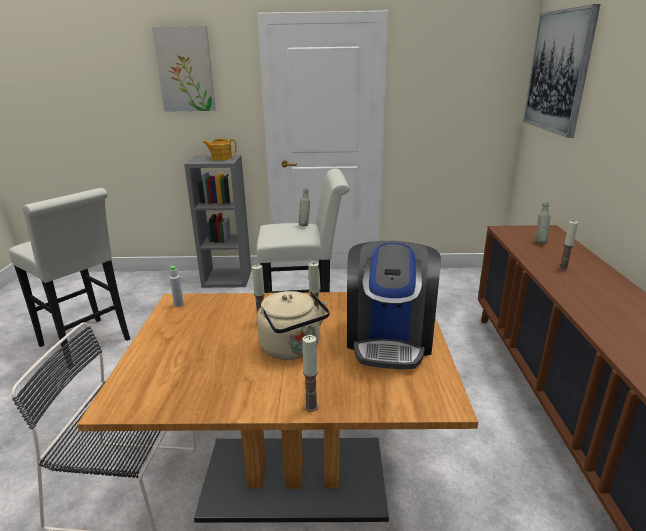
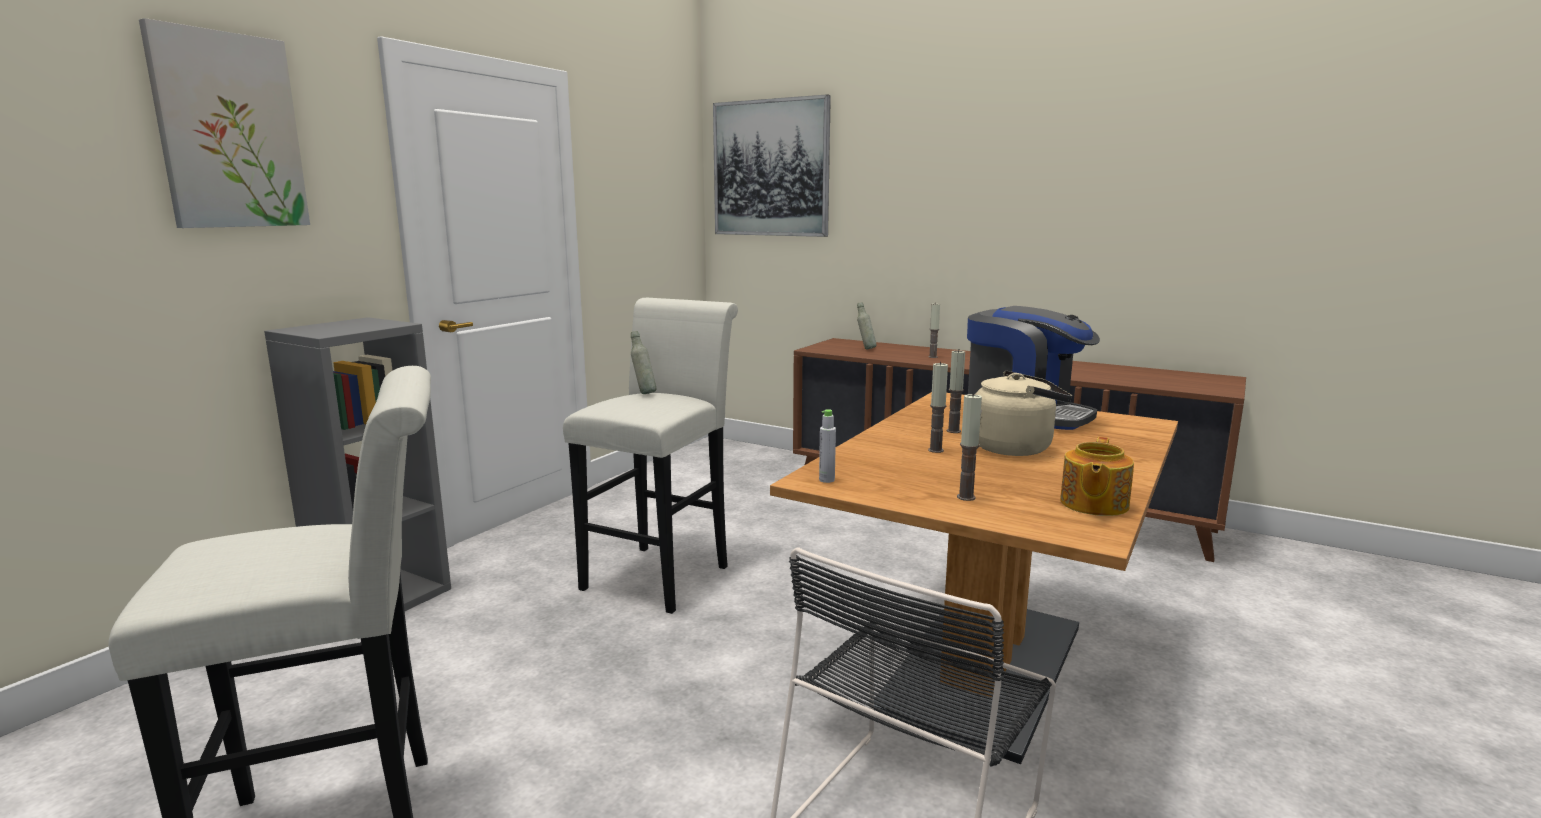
camera: 60 degrees left, 10 degrees down
(221, 158) = (359, 324): teapot -> teapot (1092, 504)
(311, 406) = (1136, 458): candle -> candle (966, 497)

